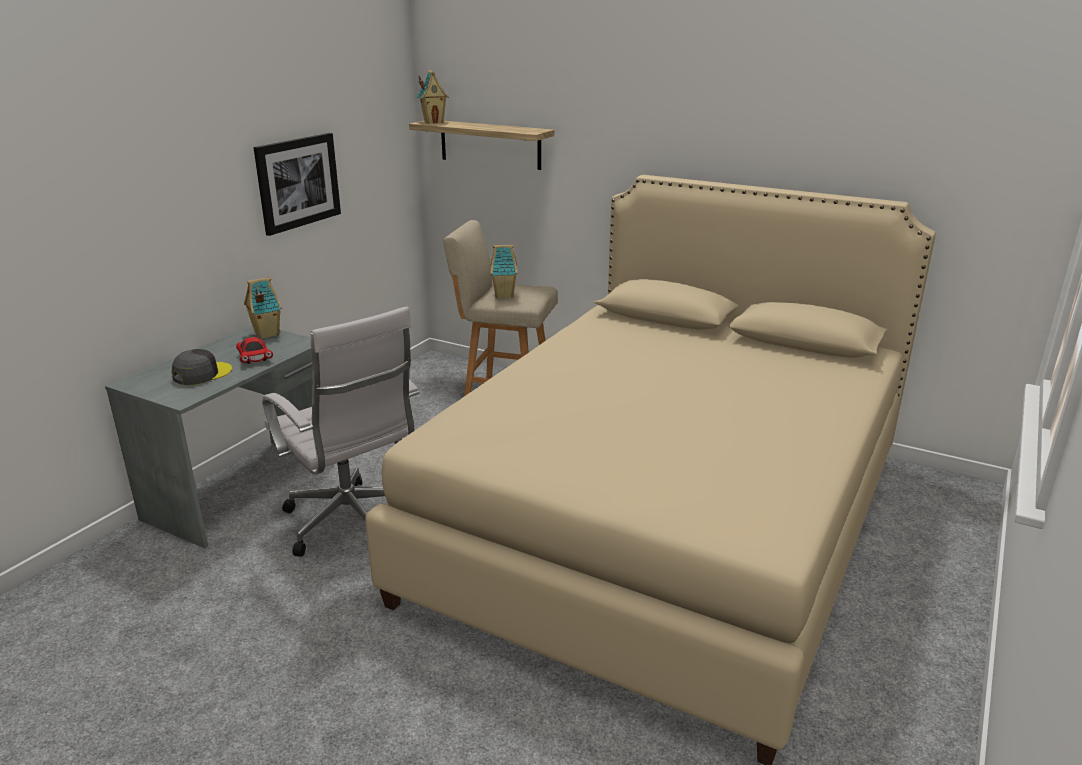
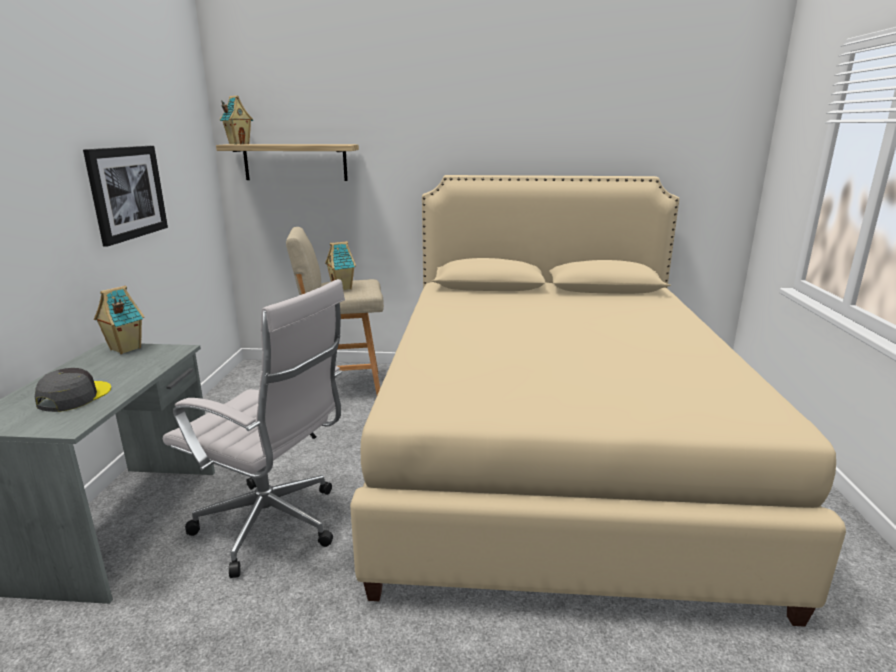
camera: 25 degrees left, 5 degrees down
(254, 358) = (130, 371): red toy car -> none

